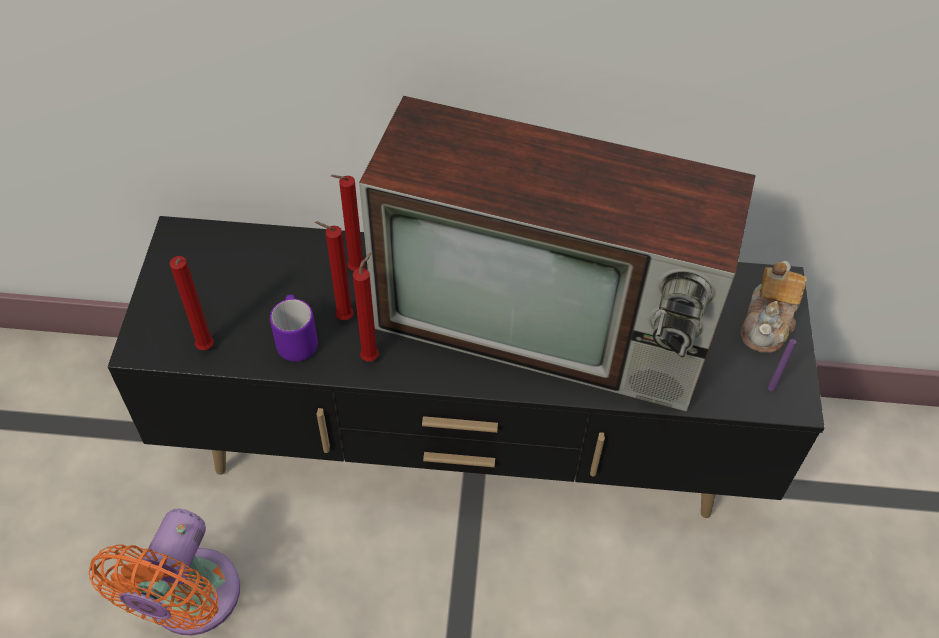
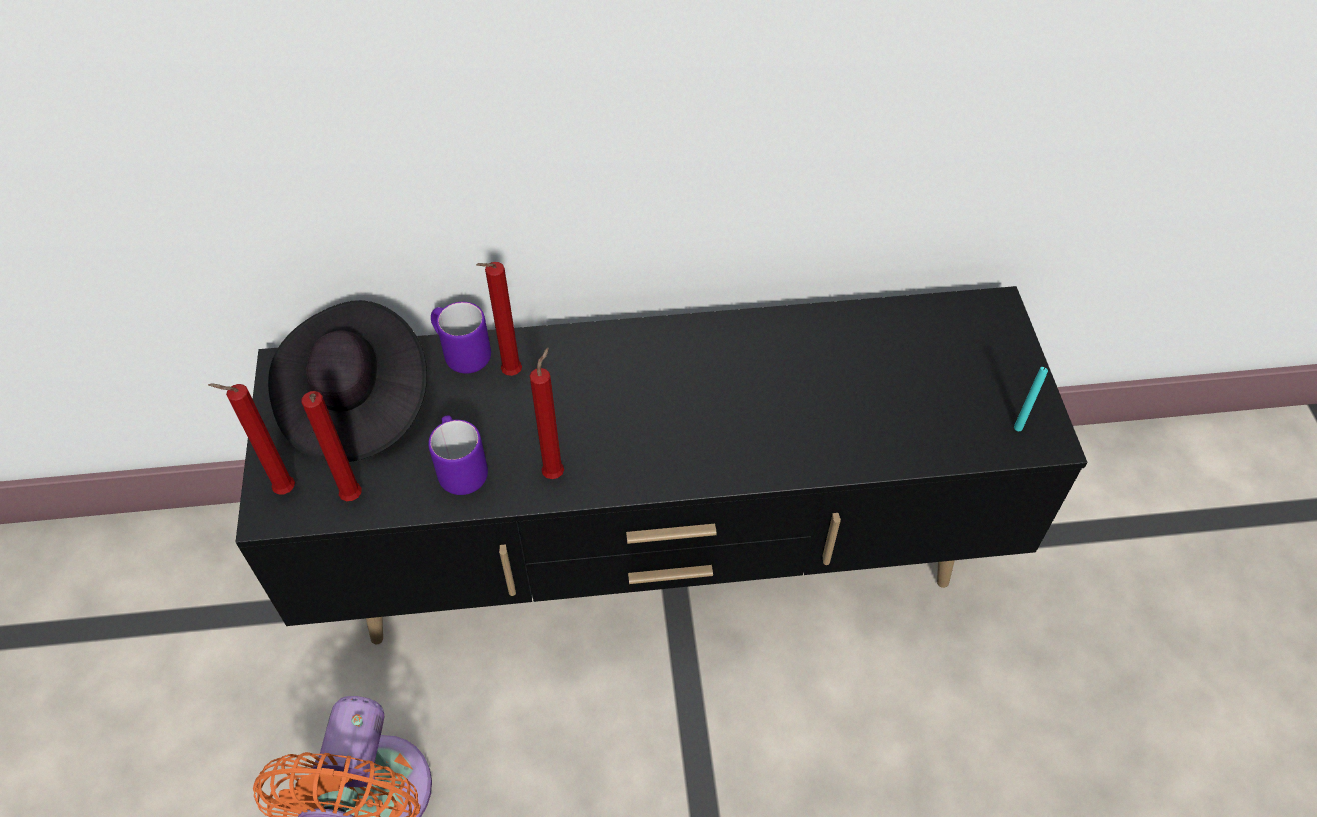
camera: 10 degrees left, 0 degrees up
(225, 273) = (355, 404): none -> black hat
(319, 246) = (461, 353): none -> purple mug
(341, 317) = (508, 433): red candle -> red candle (281, 491)
(547, 324) = (750, 399): television -> none
(767, 323) = (995, 356): teapot -> none
(771, 388) = (1018, 428): purple candle -> turquoise candle

